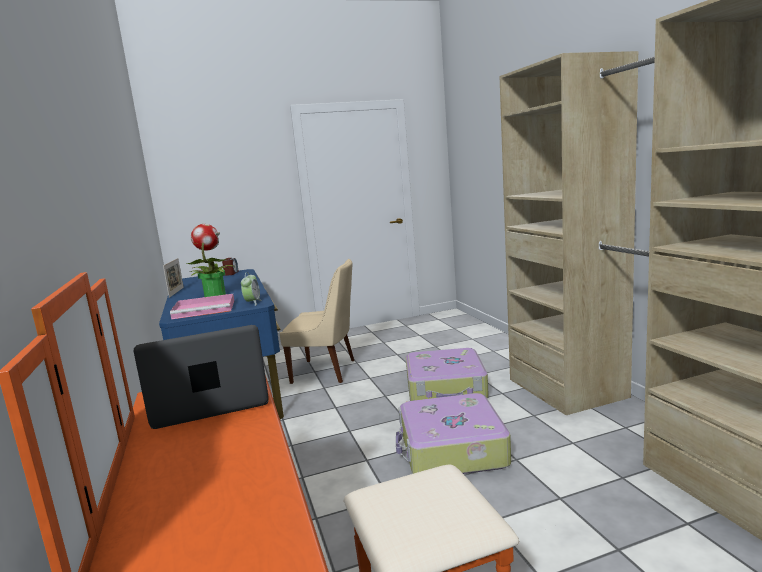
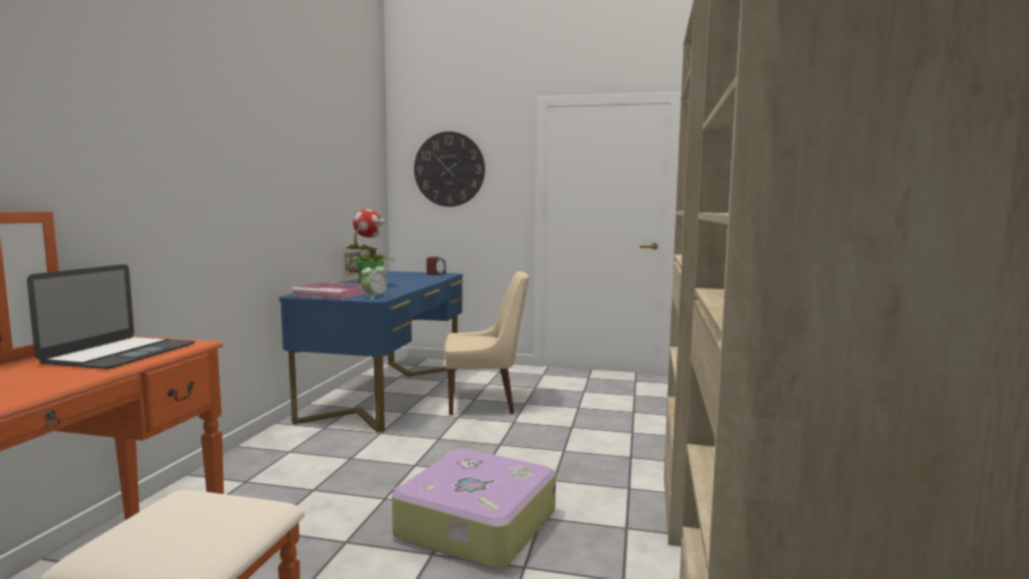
camera: 30 degrees right, 5 degrees down
(211, 402) = (121, 353): laptop -> laptop turned 90 degrees clockwise
(216, 175) = (449, 169): none -> wall clock
(326, 371) = (484, 403): beige chair -> beige chair turned 45 degrees counterclockwise
(446, 389) = (572, 460): suitcase -> none

